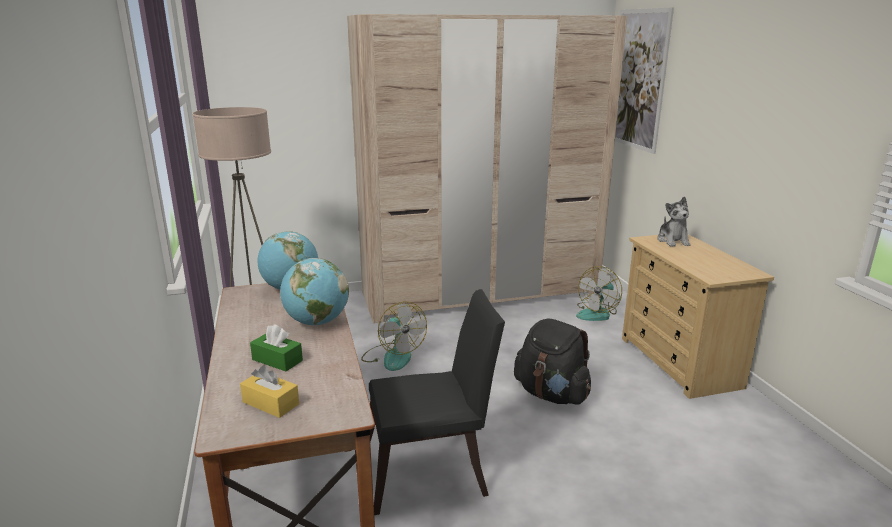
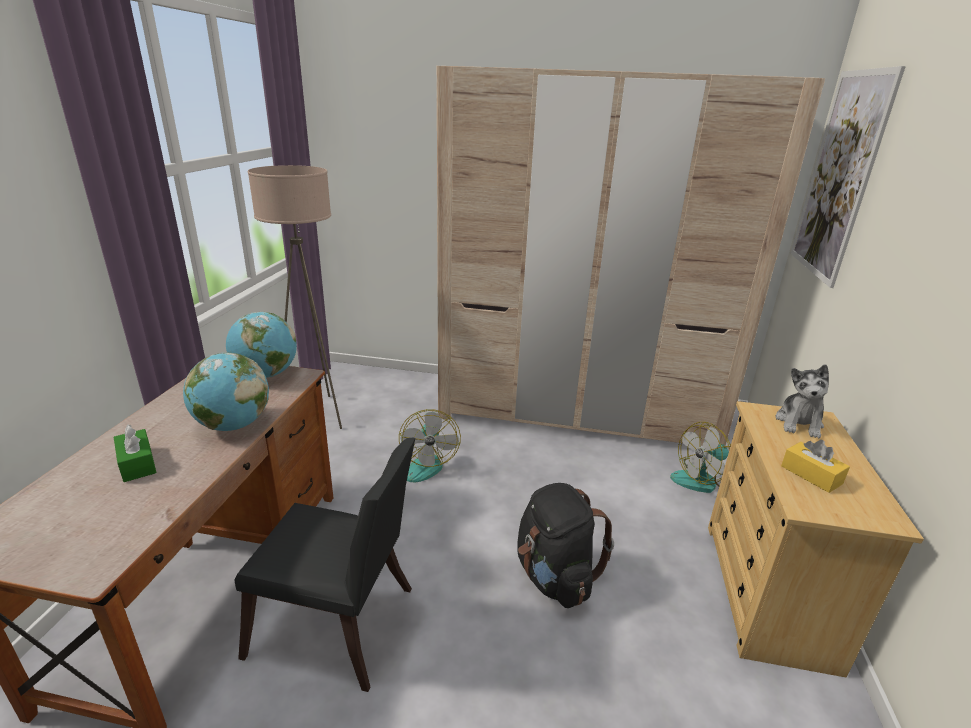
camera: 25 degrees right, 5 degrees up
(271, 403) = (56, 521): yellow tissue box -> yellow tissue box (811, 475)

